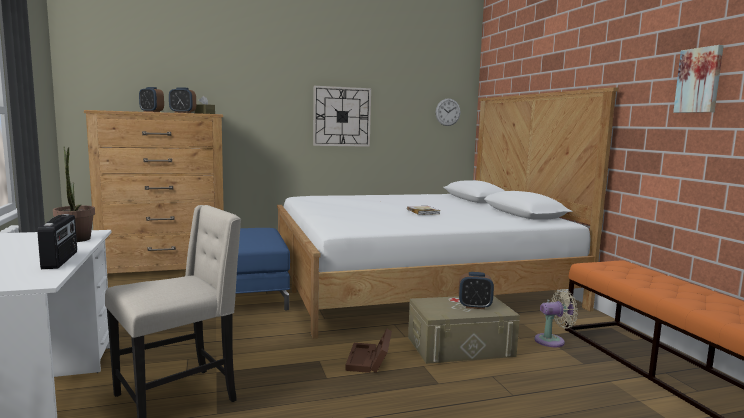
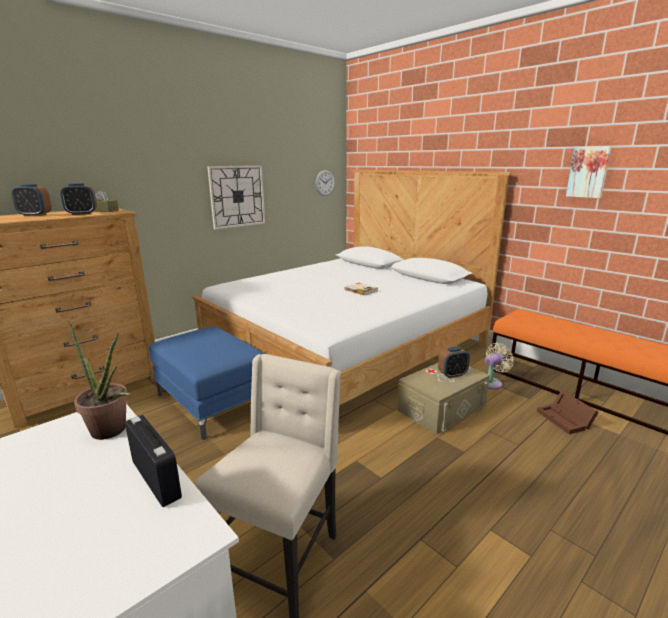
camera: 25 degrees left, 10 degrees up
(369, 361) = (394, 446): brown storage box -> brown storage box (566, 420)

